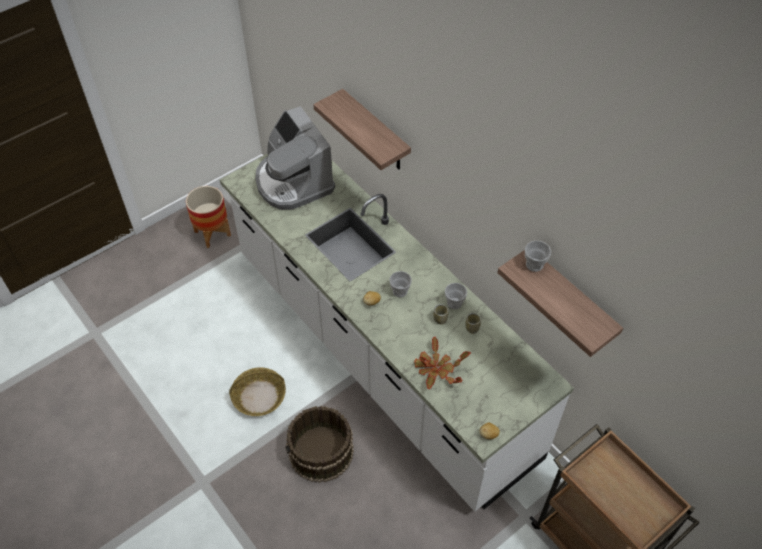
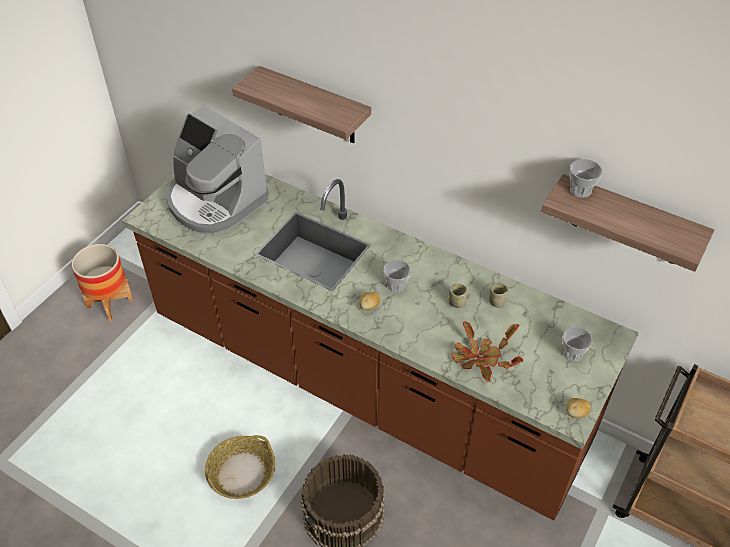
camera: 20 degrees left, 5 degrees down
(381, 354) = (364, 380): white counter -> brown counter
(454, 303) = (463, 281): cup -> cup (572, 353)

